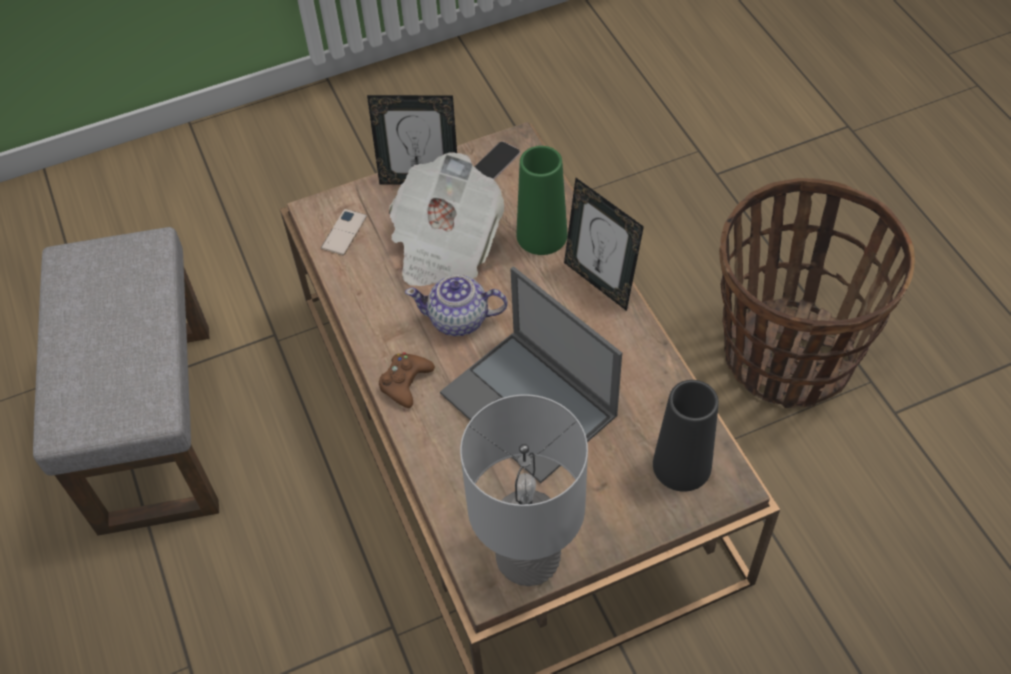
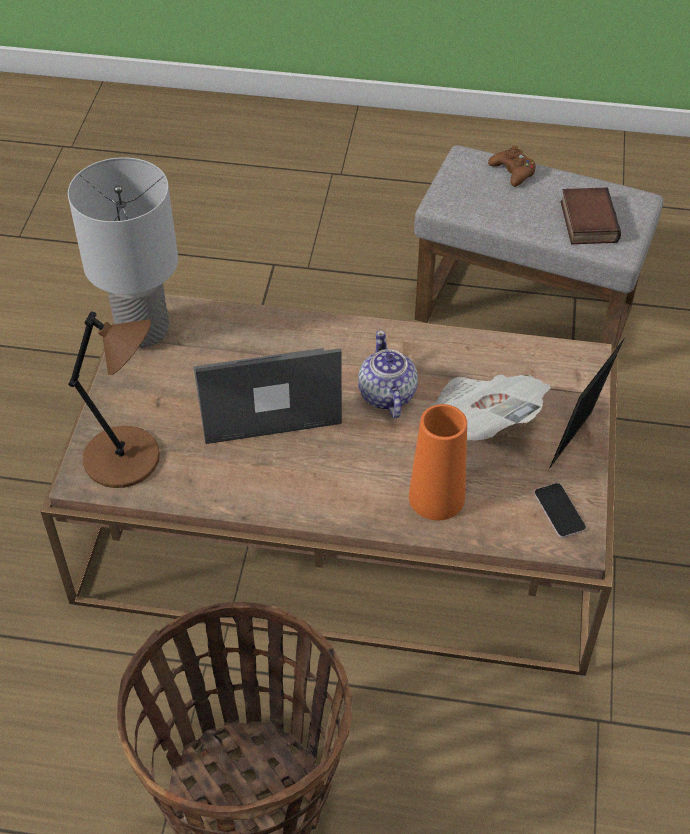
camera: 120 degrees right, 5 degrees down
(120, 284) = (586, 221): none -> book
(344, 232) = (545, 365): phone -> none
(405, 383) = (352, 336): brown game controller -> brown game controller (513, 172)
(459, 319) = (386, 395): teapot -> teapot turned 45 degrees counterclockwise
(541, 235) = (436, 497): green vase -> orange vase
(599, 282) = (347, 509): picture frame -> none
(682, 465) = (126, 459): black vase -> brown table lamp

